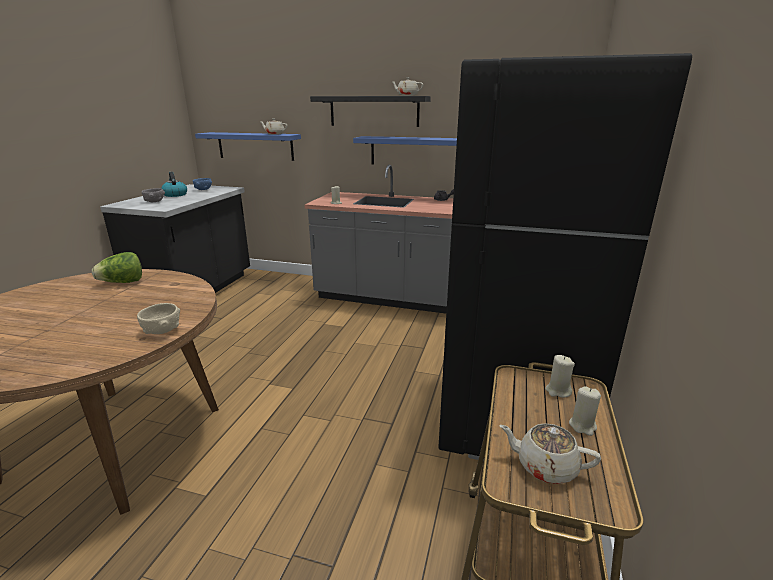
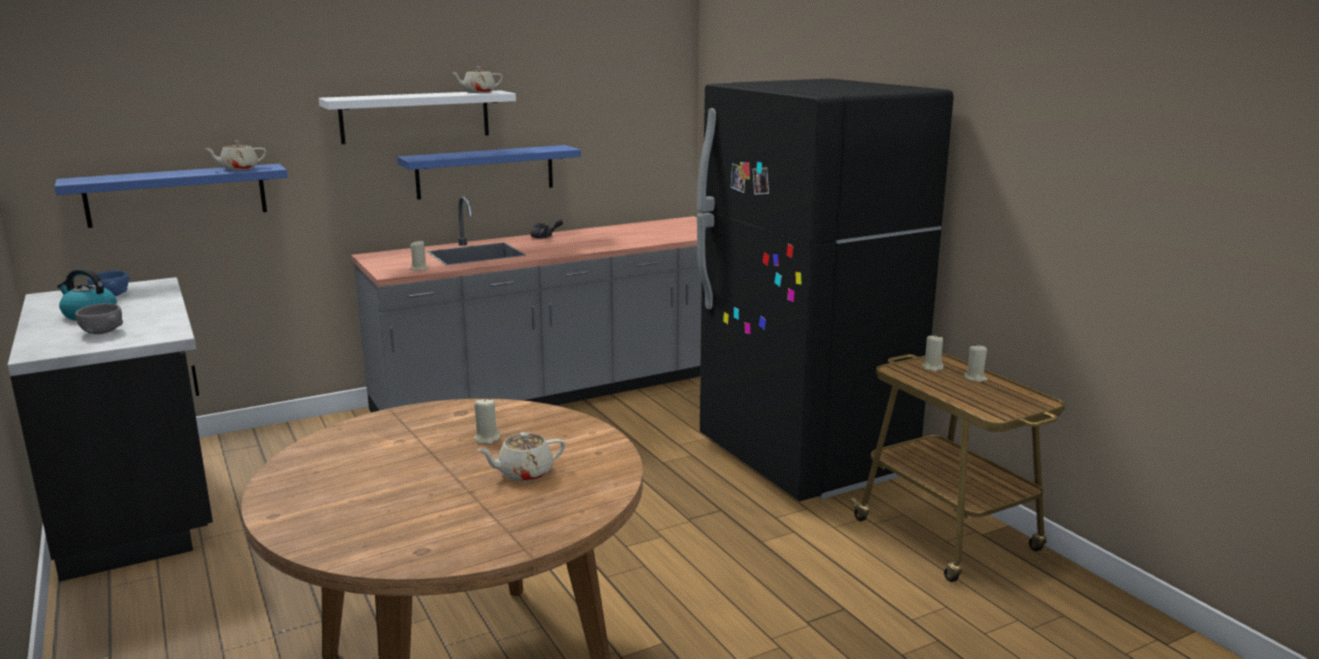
camera: 45 degrees left, 5 degrees down
(123, 282) = (386, 435): lettuce -> none
(138, 303) = (487, 439): none -> beige candle
(162, 331) = (597, 442): beige bowl -> none
(374, 111) = (415, 116): black shelf -> white shelf
(545, 466) = (994, 401): beige teapot -> beige teapot (524, 473)

